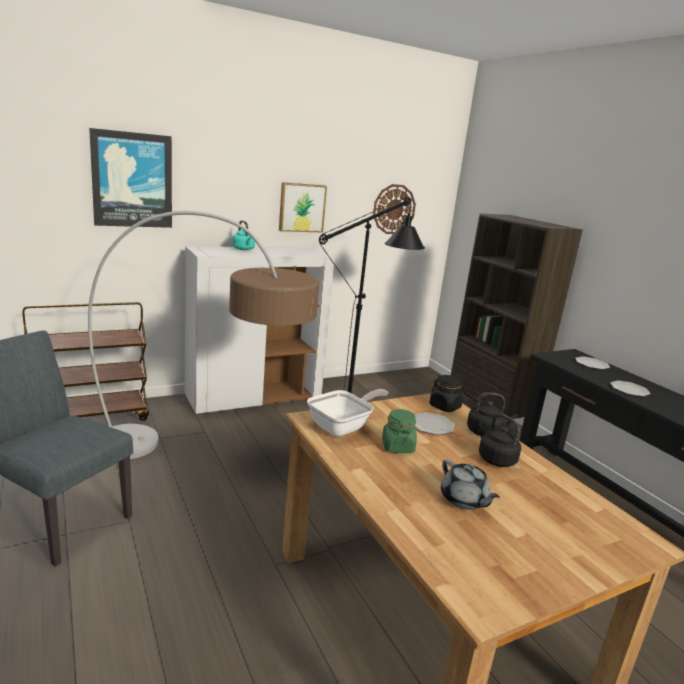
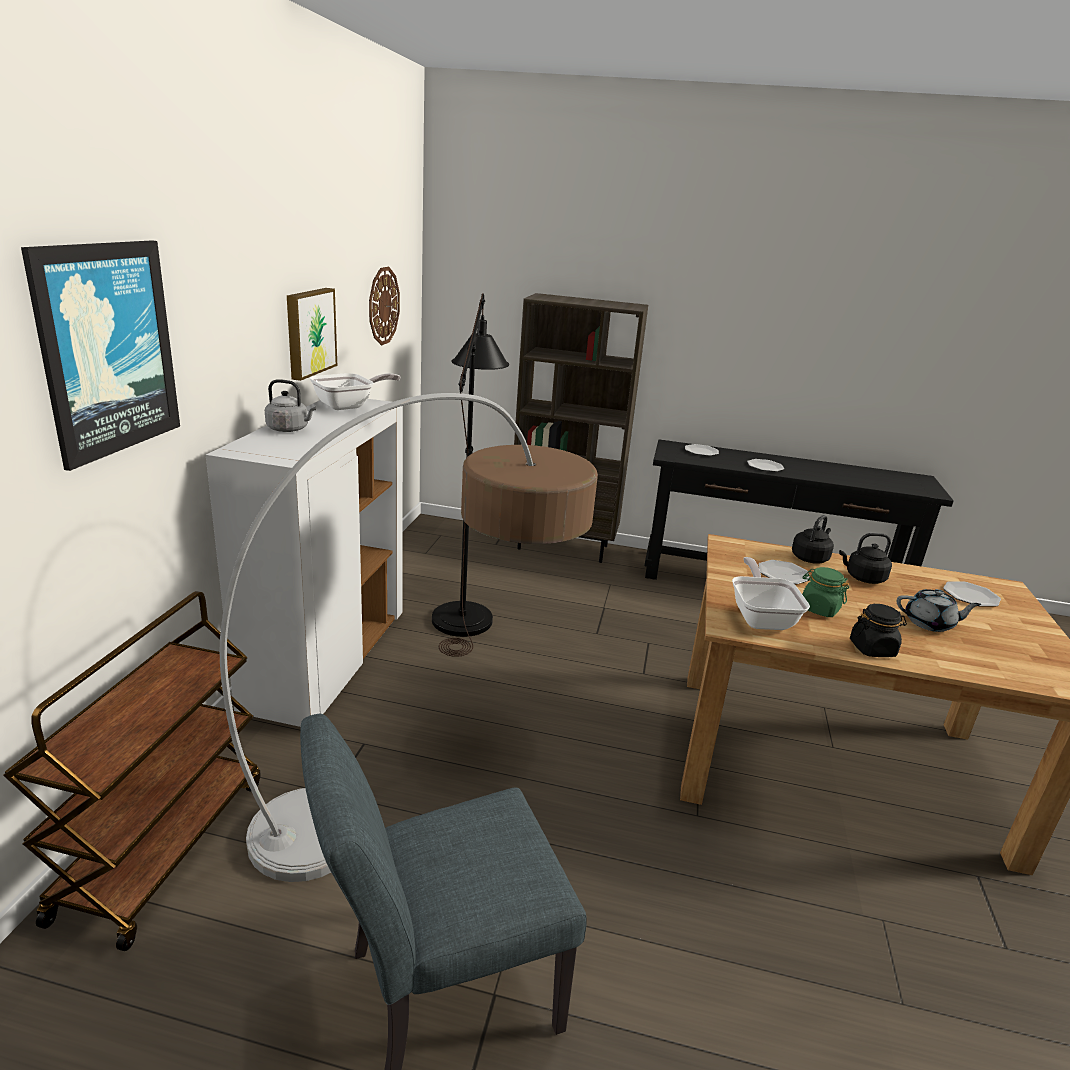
camera: 50 degrees left, 5 degrees up
(244, 249) = (290, 429): turquoise kettle -> grey kettle
(302, 251) = (349, 406): none -> frying pan
(445, 407) = (745, 550): black jar -> black jar (872, 649)
(573, 520) = (971, 596): none -> plate

